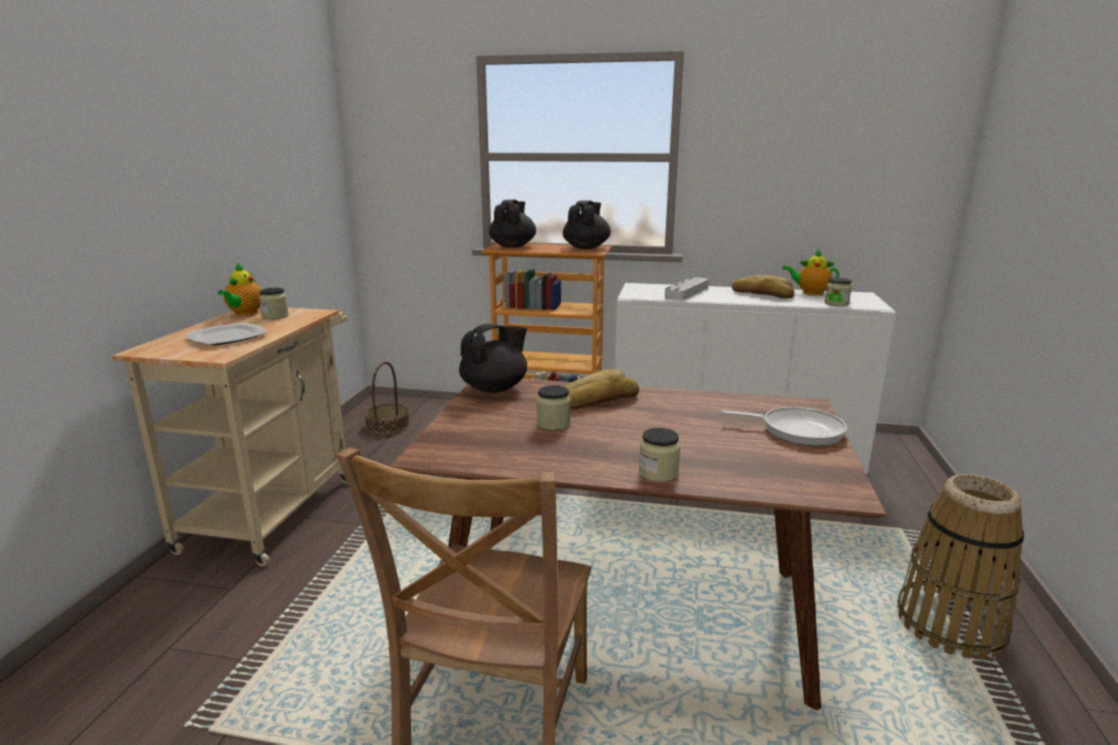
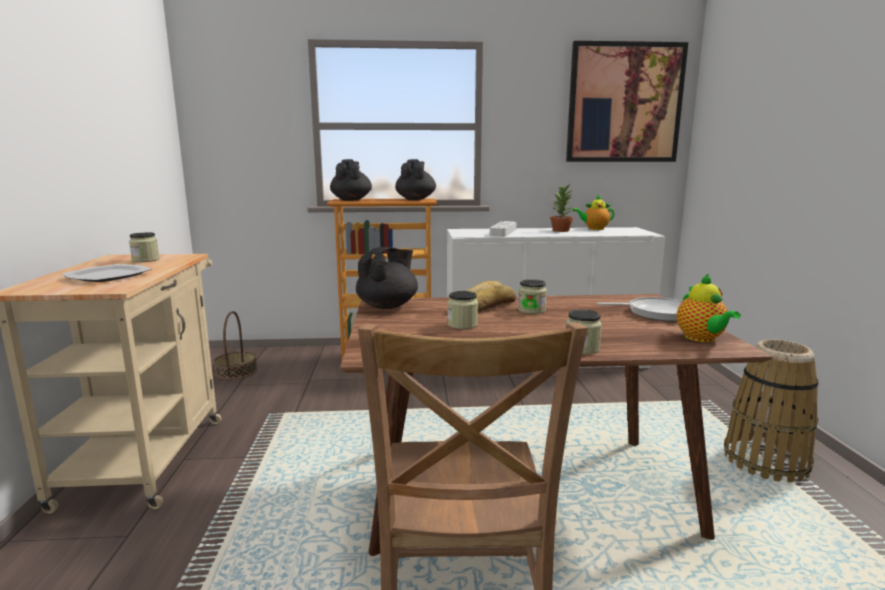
camera: 15 degrees left, 5 degrees down
(244, 313) = (110, 260): teapot -> teapot (701, 339)
(762, 294) = (561, 230): bread -> potted plant
(836, 303) = (620, 233): jar -> jar (531, 310)
(872, 127) = (624, 103): none -> picture

